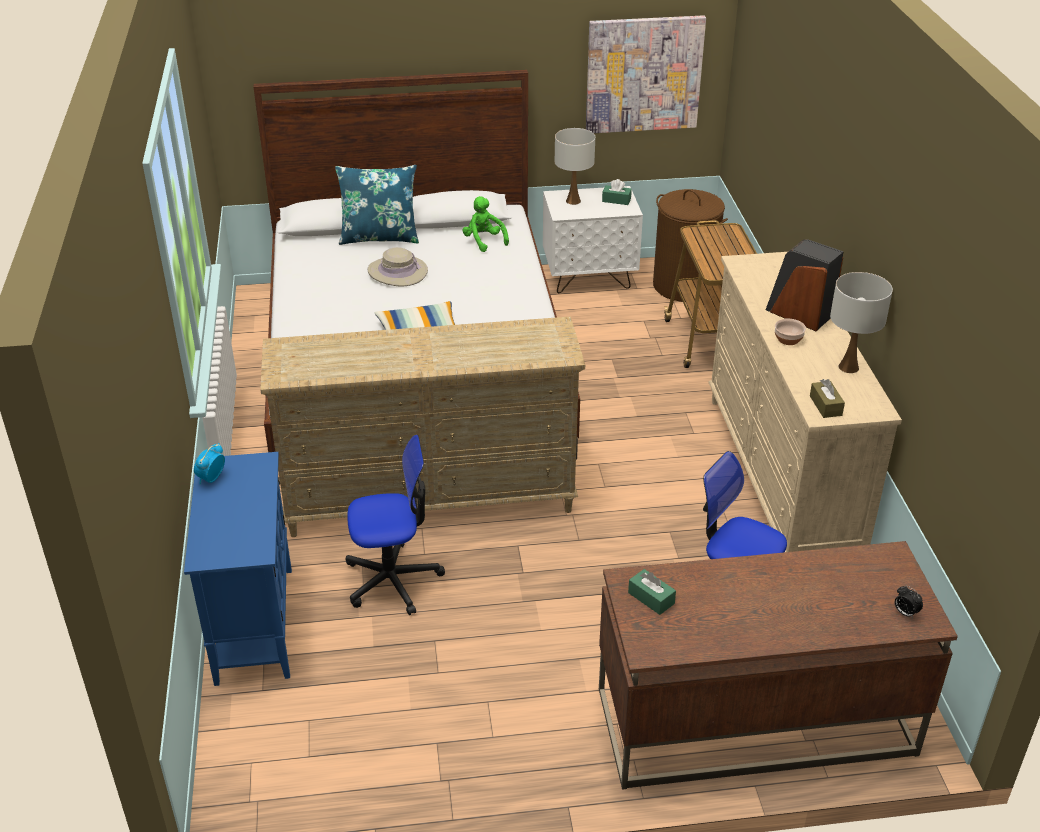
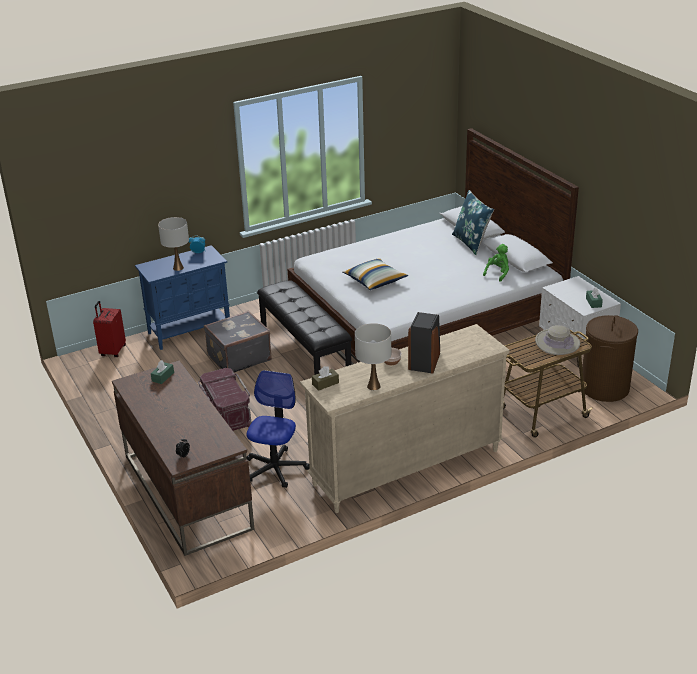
camera: 70 degrees right, 5 degrees down
(239, 753) = (112, 351): none -> red suitcase
(392, 580) = (238, 357): office chair -> grey suitcase
(397, 272) = (437, 257): beige hat -> beige hat (557, 343)
(431, 500) = (305, 352): beige dresser -> black bench
(552, 630) = (226, 413): none -> red storage box
(573, 201) = (575, 288): white table lamp -> white table lamp (178, 268)
(643, 74) = (637, 226): picture -> none

